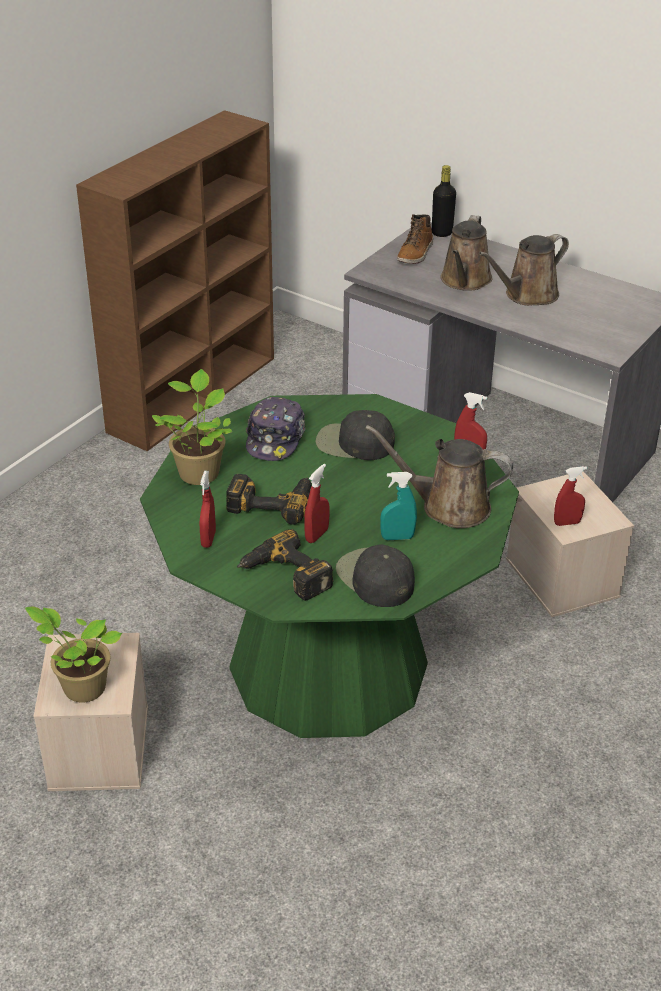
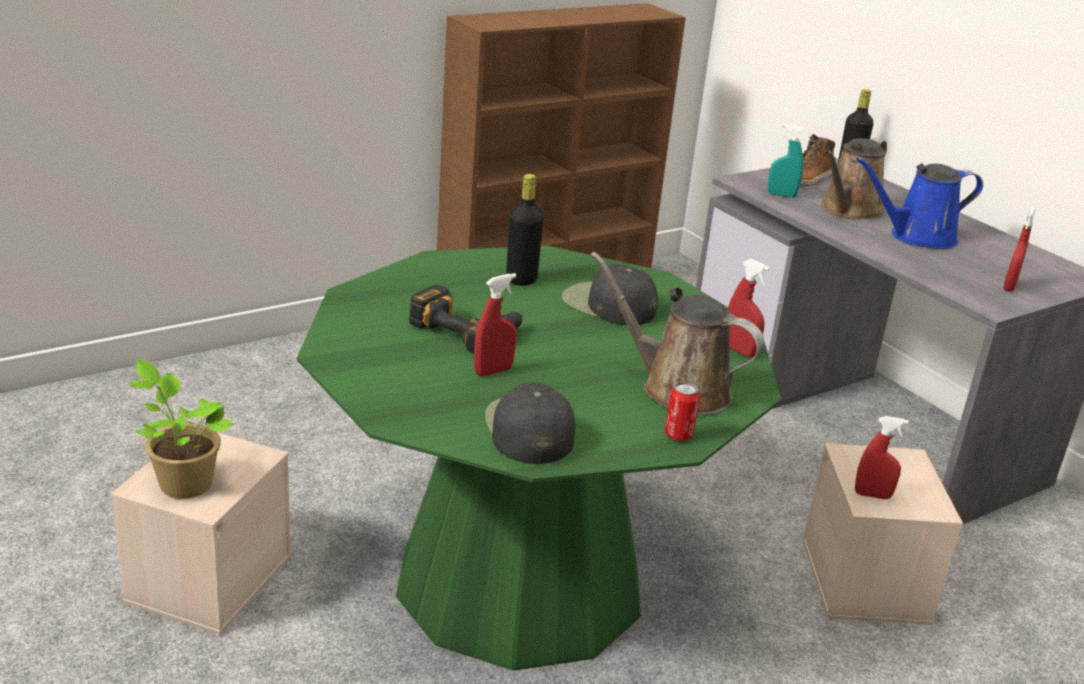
camera: 20 degrees right, 10 degrees down
(199, 471) = (412, 284): potted plant -> none
(208, 539) = (366, 341): red spray bottle -> red spray bottle (1009, 287)
(275, 439) = (521, 280): cap -> black bottle
(284, 576) = (421, 397): power drill -> none
(397, 537) = (589, 400): turquoise spray bottle -> turquoise spray bottle (781, 195)
(473, 547) = (678, 435): none -> can
(527, 295) = (917, 237): brown watering can -> blue watering can

